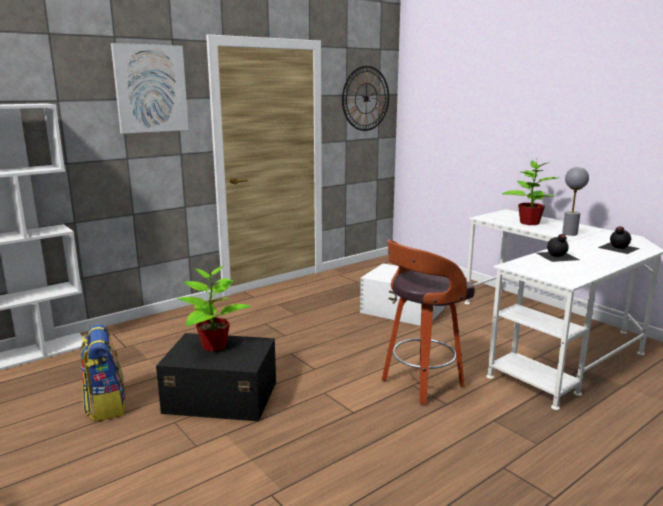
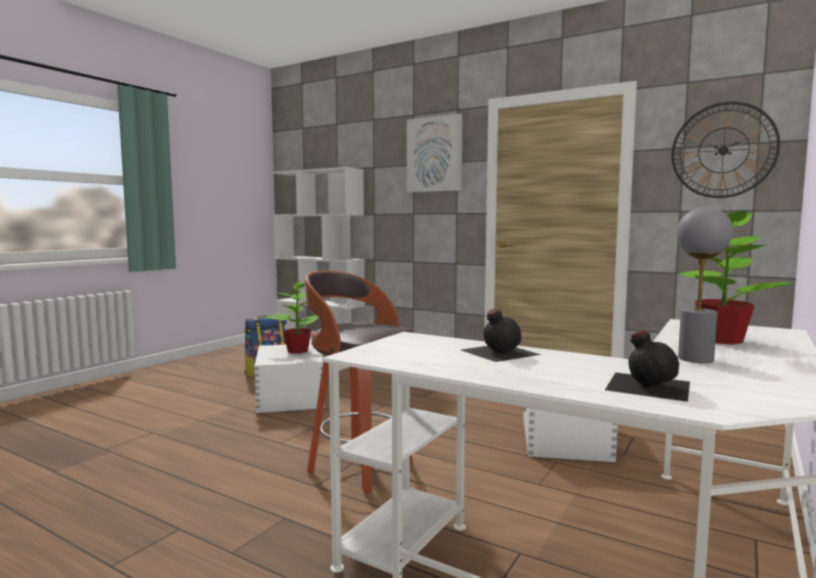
camera: 70 degrees right, 10 degrees down
(220, 396) = (291, 396): black storage box -> white storage box

